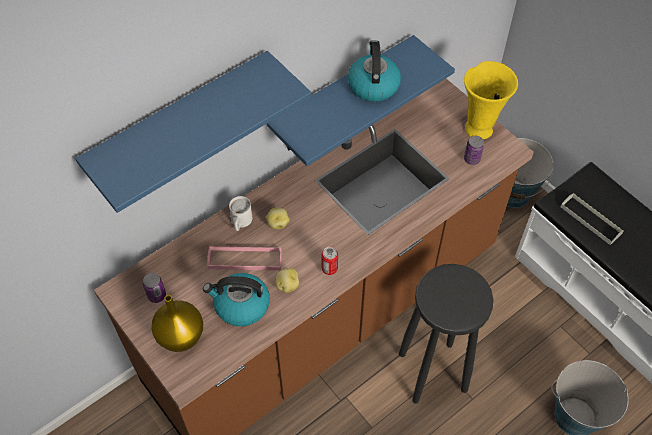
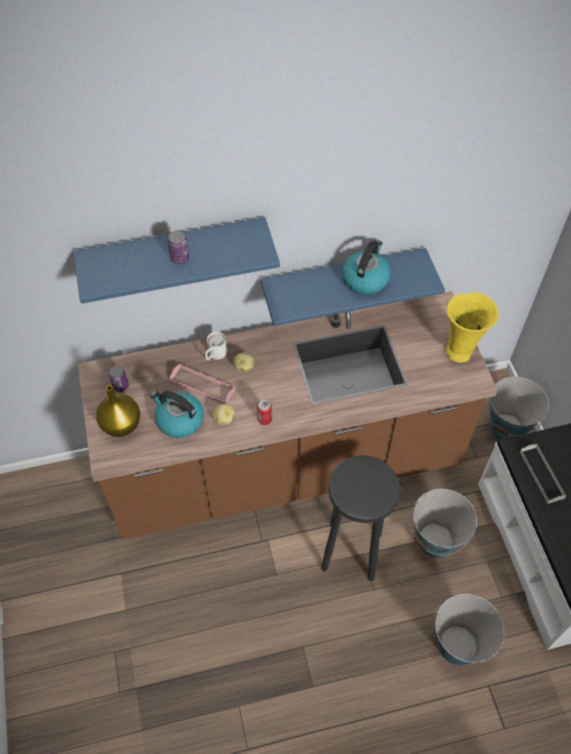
camera: 25 degrees right, 0 degrees up
(471, 159) = (437, 375): can -> can (180, 258)
(505, 326) = (436, 540): none -> bucket

